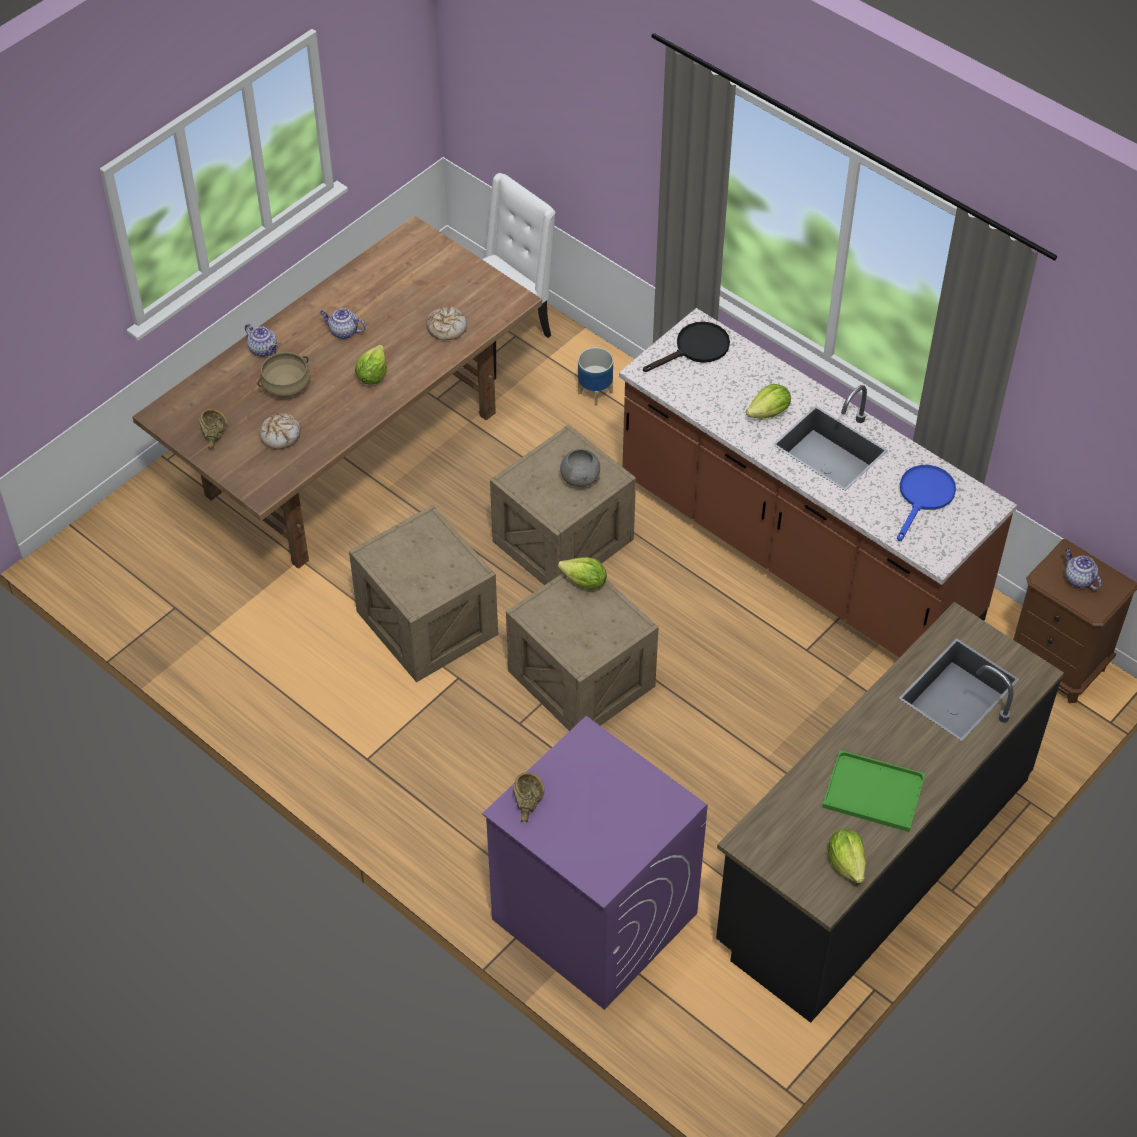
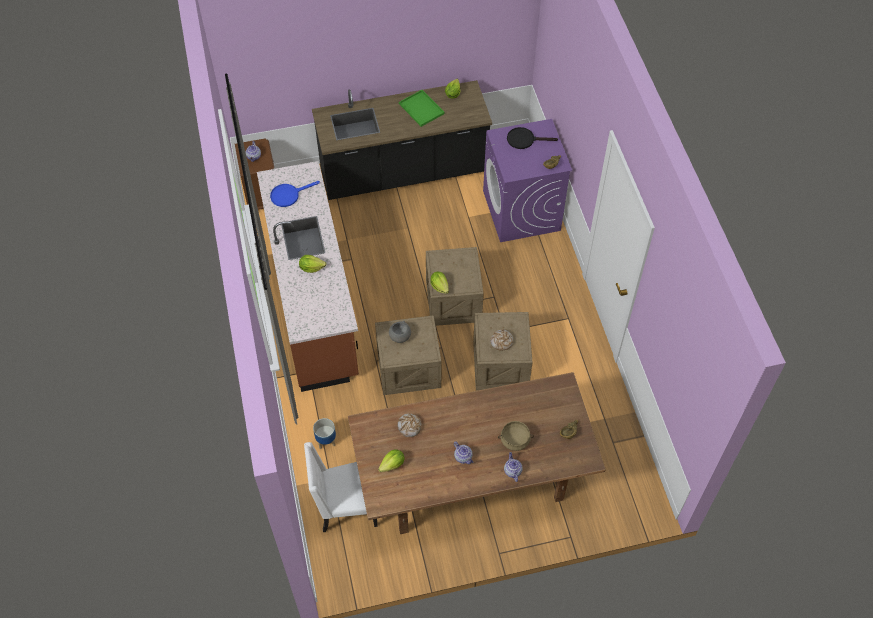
camera: 145 degrees left, 5 degrees up
(280, 435) = (536, 411): bread -> bread (501, 342)
(372, 375) = (467, 419): lettuce -> lettuce (392, 465)
(696, 349) = (311, 319): black frying pan -> black frying pan (524, 139)

